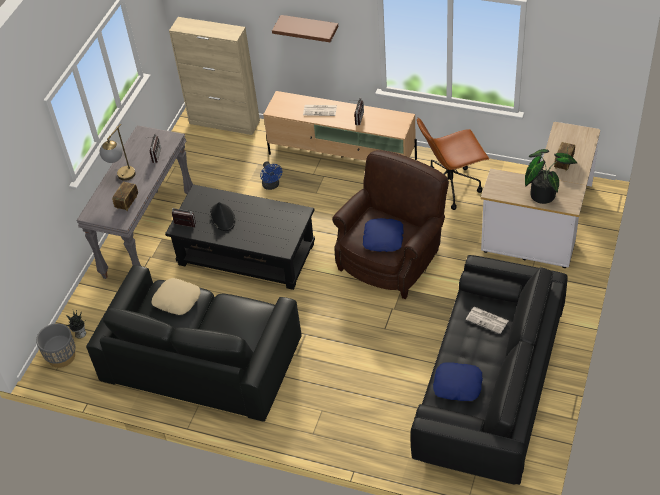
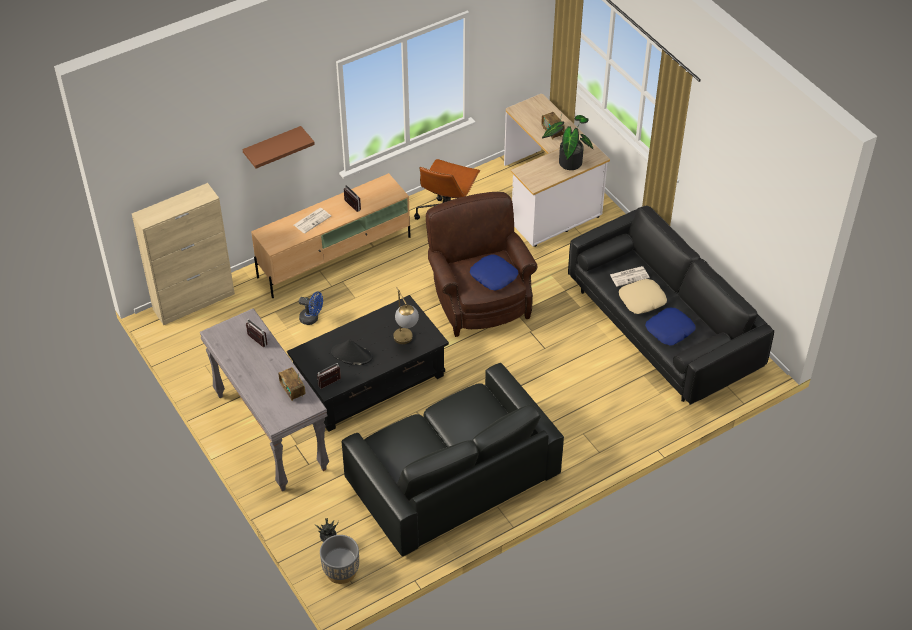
camera: 55 degrees left, 0 degrees up
(123, 178) = (258, 377): table lamp -> table lamp (406, 342)
(176, 300) = (405, 439): beige pillow -> beige pillow (642, 300)

